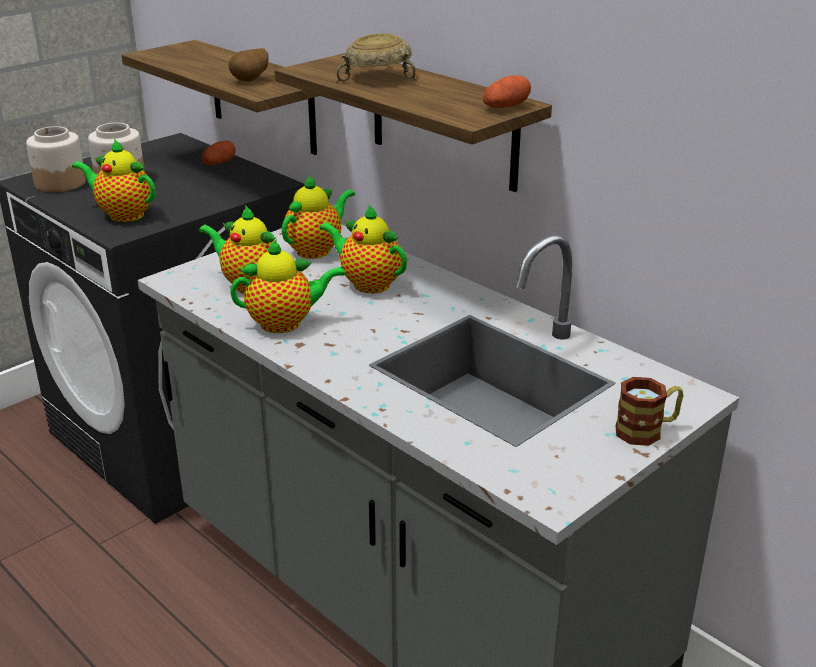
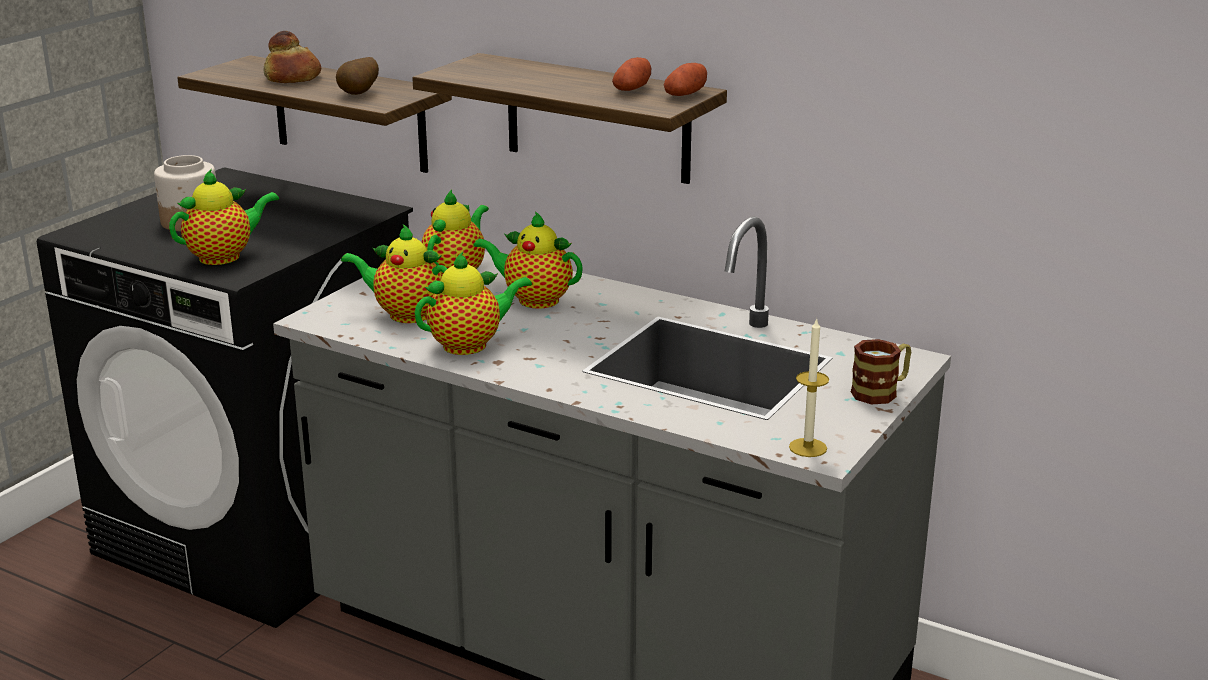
camera: 15 degrees left, 5 degrees down
(60, 183) = (119, 232): jar -> none
(123, 214) = (224, 256): teapot -> teapot turned 135 degrees clockwise
(210, 62) = (293, 77): none -> bread
(219, 163) = (297, 195): potato -> potato (632, 89)
(379, 77) = (533, 76): beige bowl -> none
(540, 487) = (808, 447): none -> candle

